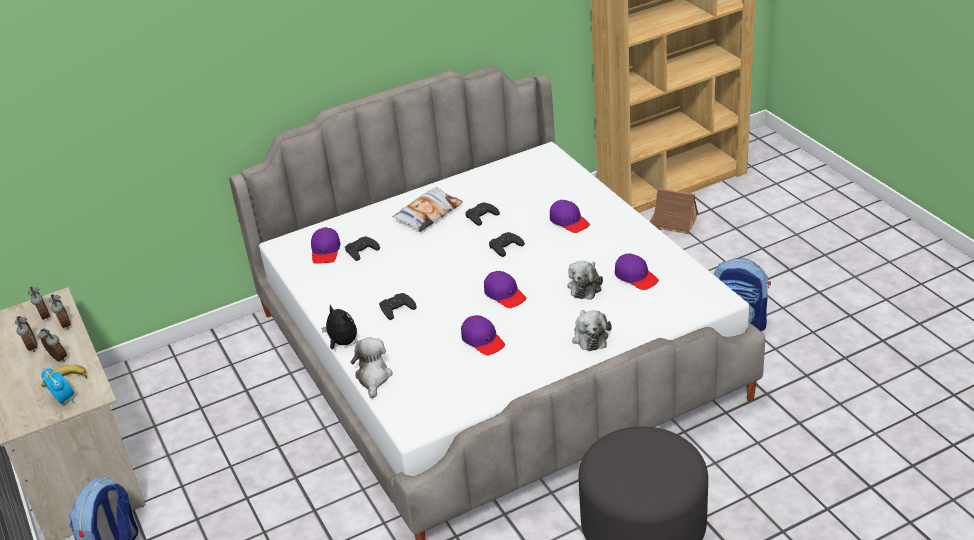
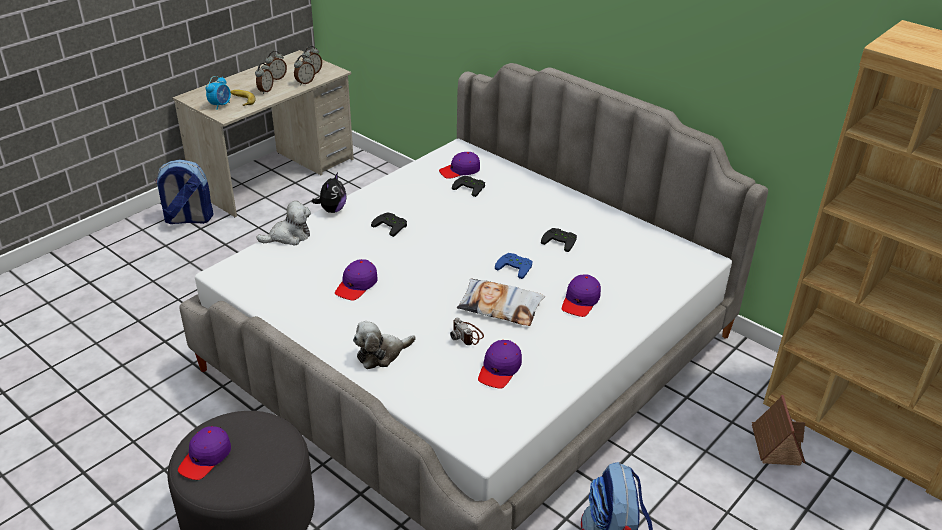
camera: 65 degrees right, 0 degrees up
(428, 214) = (546, 210): pillow -> pillow (500, 307)
(504, 245) = (516, 267): black game controller -> blue game controller
(504, 294) = (433, 284): purple cap -> purple cap (205, 458)
(585, 286) = (467, 335): plush toy -> camera

